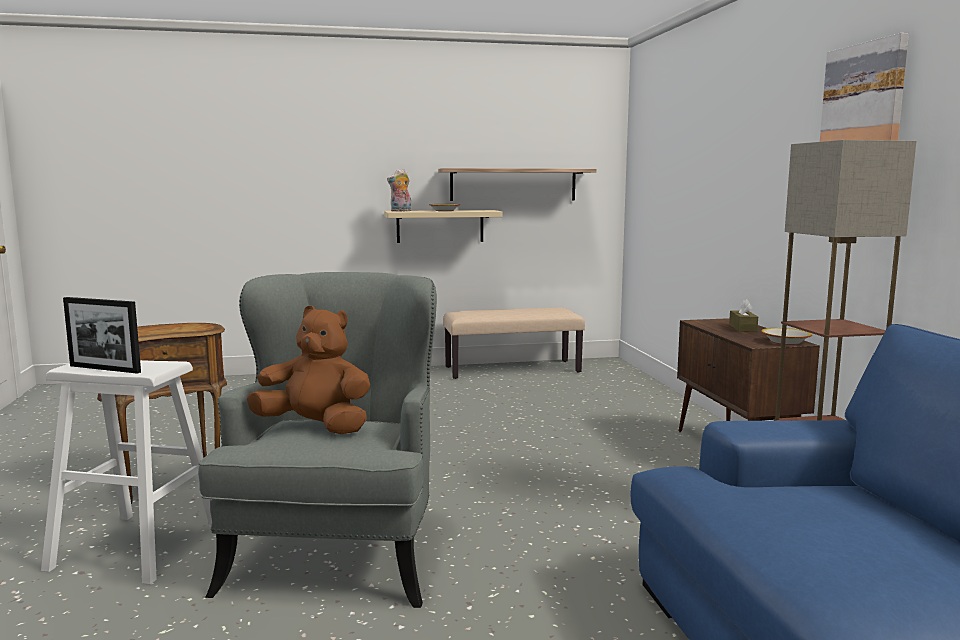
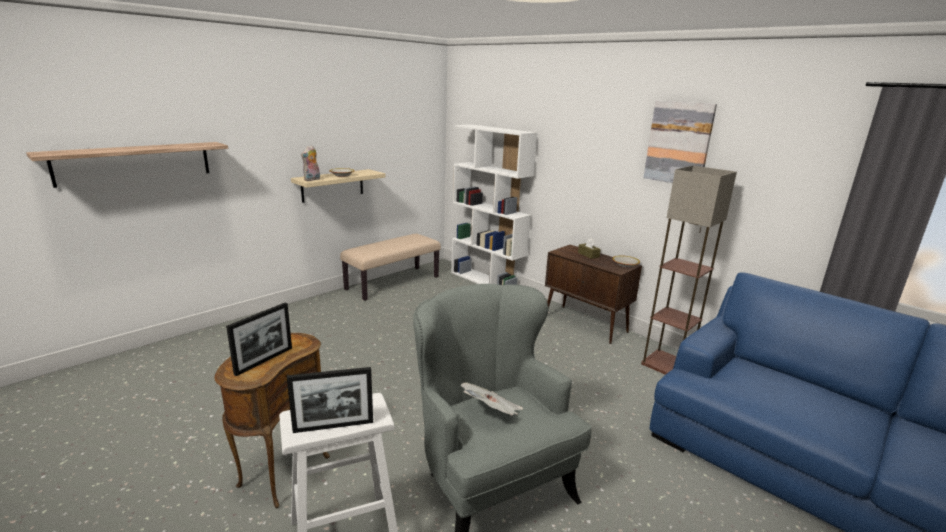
camera: 35 degrees left, 10 degrees up
(147, 331) = (264, 361): none -> picture frame
(316, 427) = (492, 413): brown plush toy -> newspaper
(513, 184) = (380, 149): shelf -> shelf (135, 163)
(646, 385) = (487, 281): none -> white bookcase

